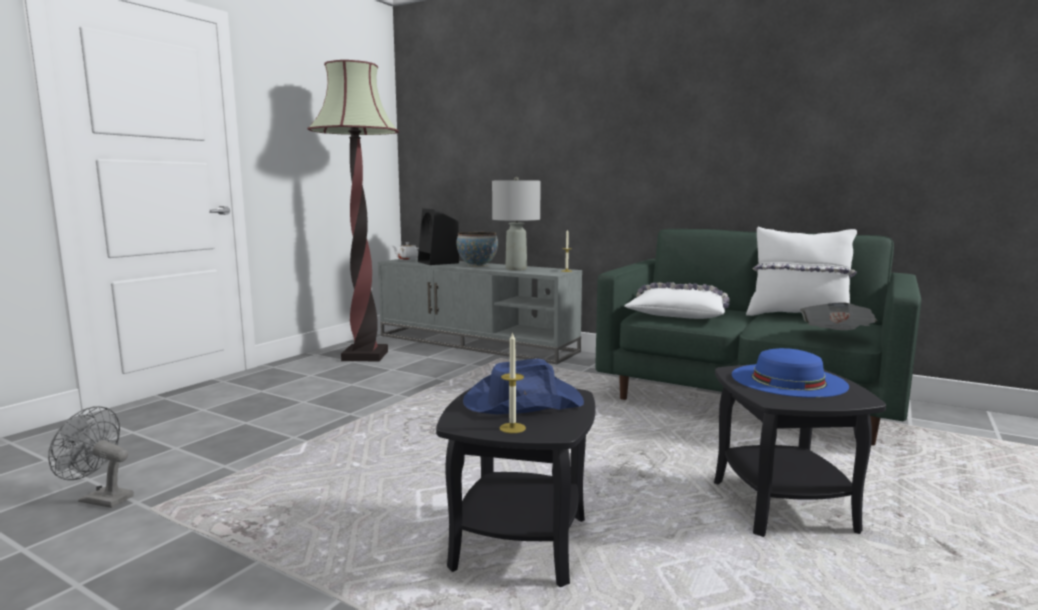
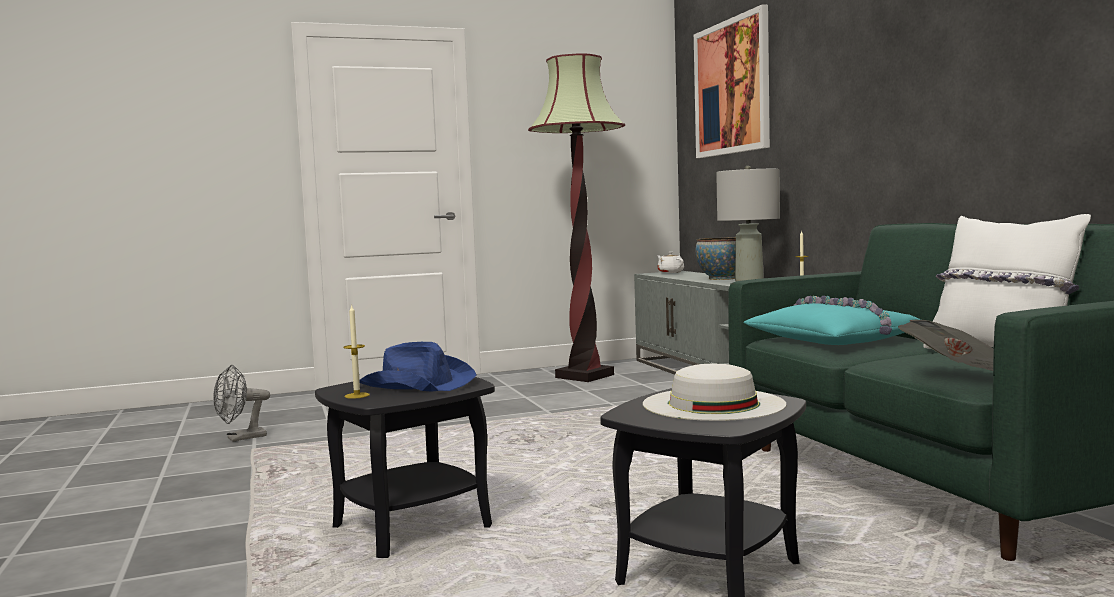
camera: 40 degrees right, 5 degrees down
(99, 499) = (241, 438): grey fan -> grey fan turned 90 degrees counterclockwise
(439, 262) = (691, 275): black speaker -> none
(471, 109) = (732, 87): none -> picture
(679, 313) = (835, 340): white pillow -> turquoise pillow
(788, 380) = (713, 404): blue hat -> white hat

